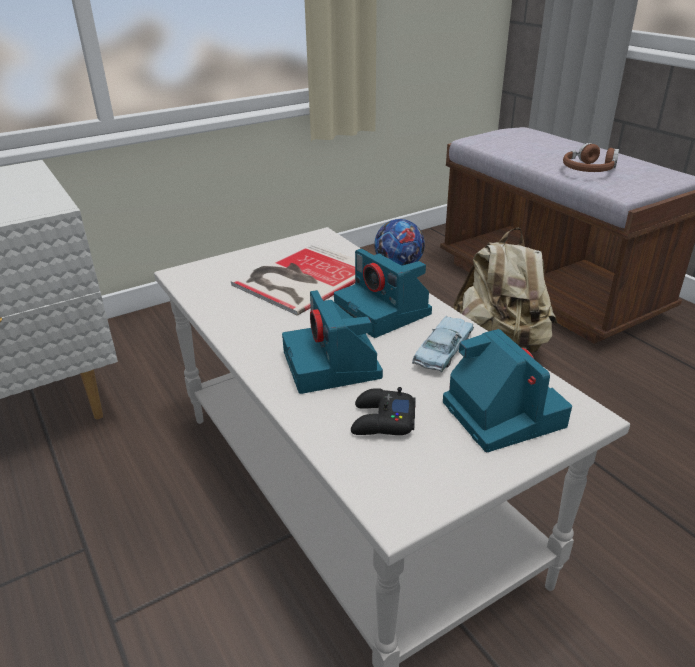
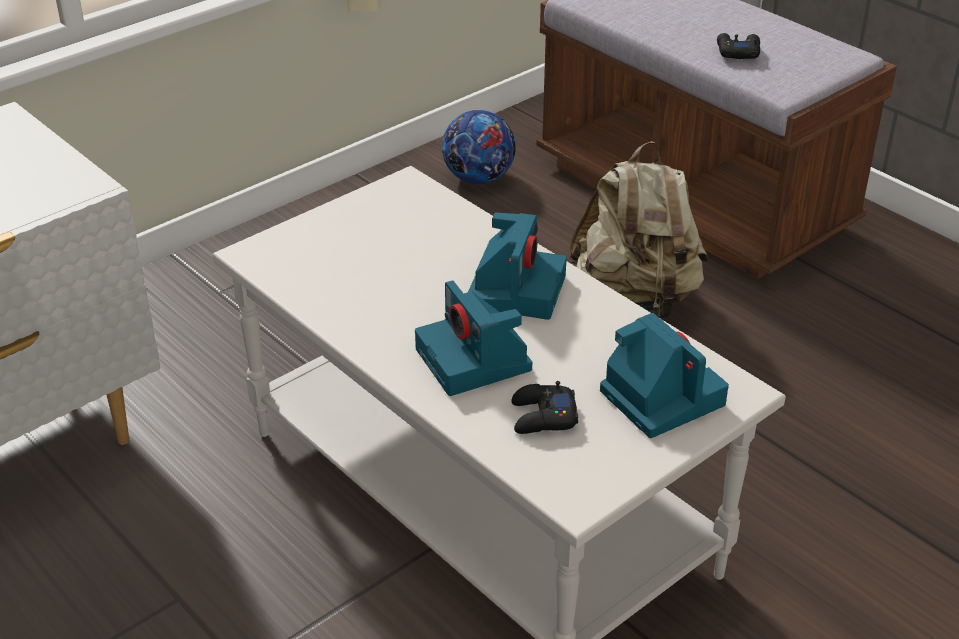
camera: 10 degrees left, 5 degrees up
(300, 278) = (402, 249): book -> none
(384, 312) = (515, 289): camera -> camera turned 120 degrees counterclockwise
(444, 350) = (591, 332): blue toy car -> none
(589, 170) = (737, 52): brown headphones -> black game controller

